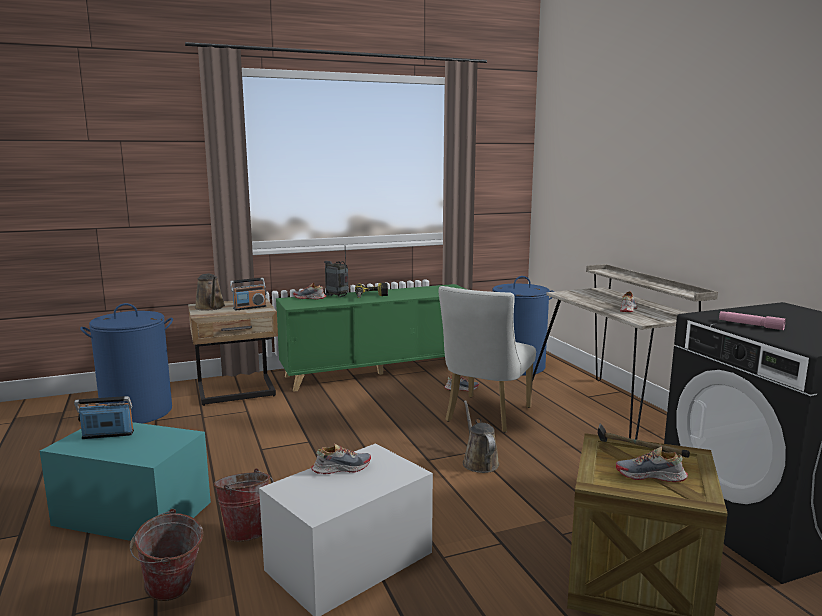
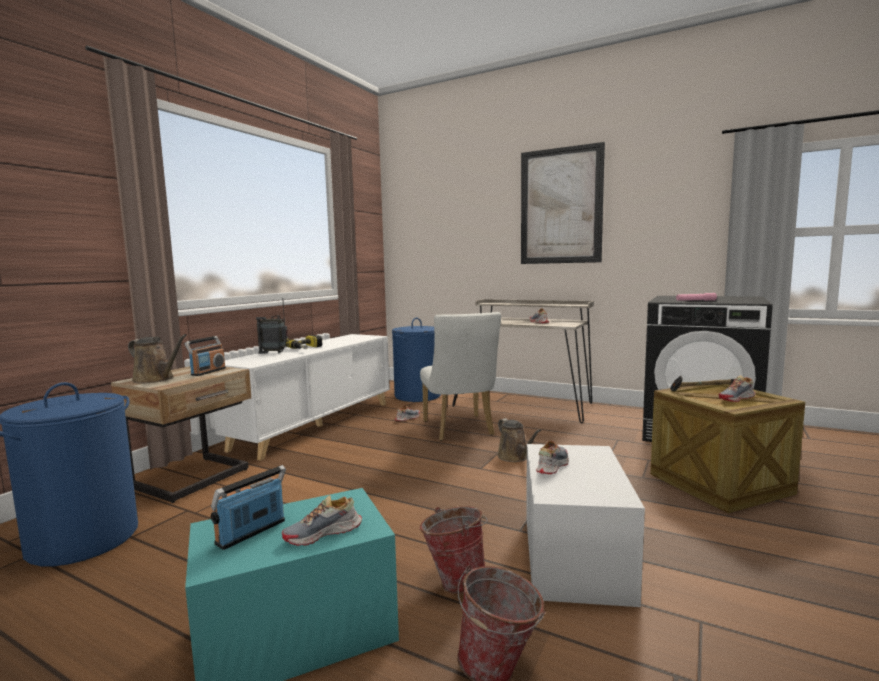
camera: 40 degrees left, 5 degrees down
(310, 298) = (249, 358): shoe -> shoe (323, 533)
(379, 372) = (316, 425): green cabinet -> white cabinet
(479, 462) = (515, 457): brown watering can -> brown watering can turned 150 degrees counterclockwise
(700, 149) = (560, 206): none -> picture

